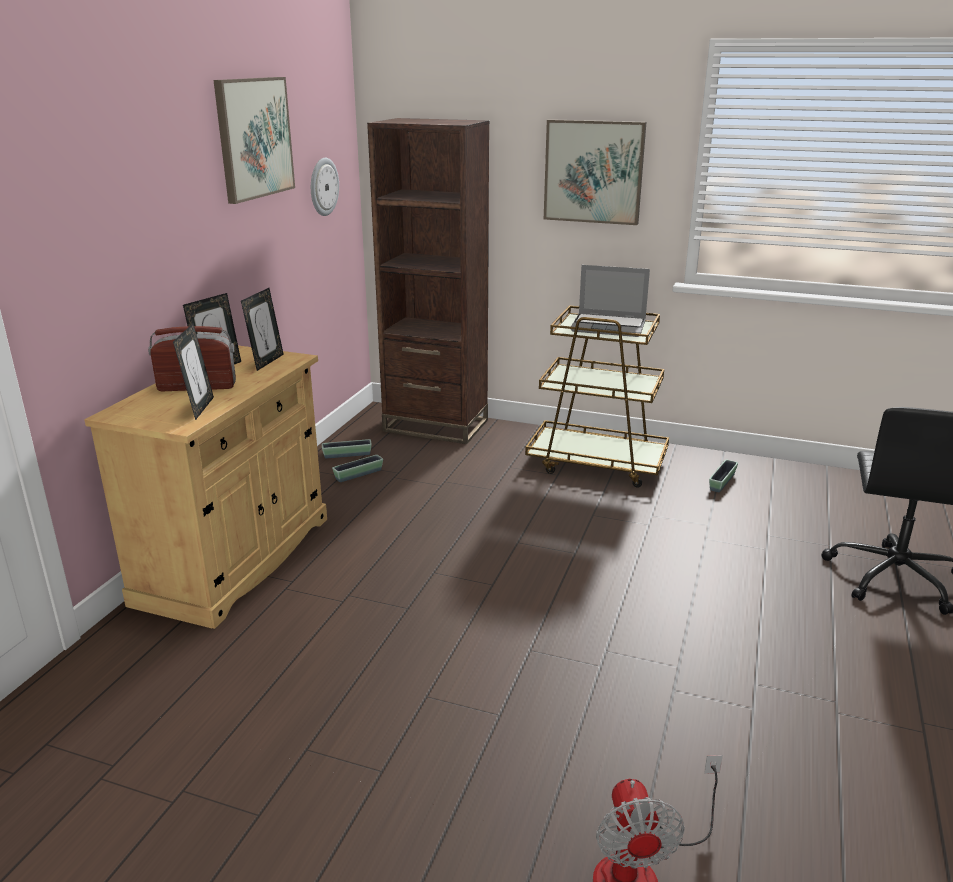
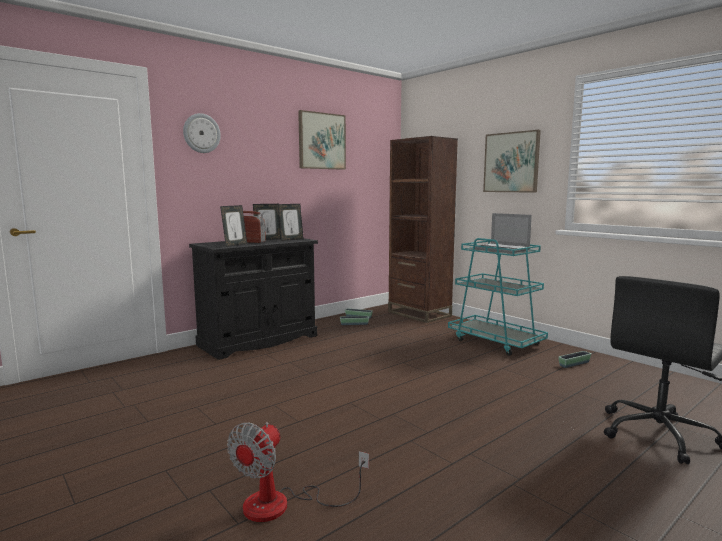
camera: 30 degrees right, 15 degrees down
(235, 559) = (258, 340): beige cabinet -> black cabinet
(323, 186) = (369, 174): wall clock -> wall clock (201, 133)
(597, 463) = (495, 342): brown cart -> turquoise cart

